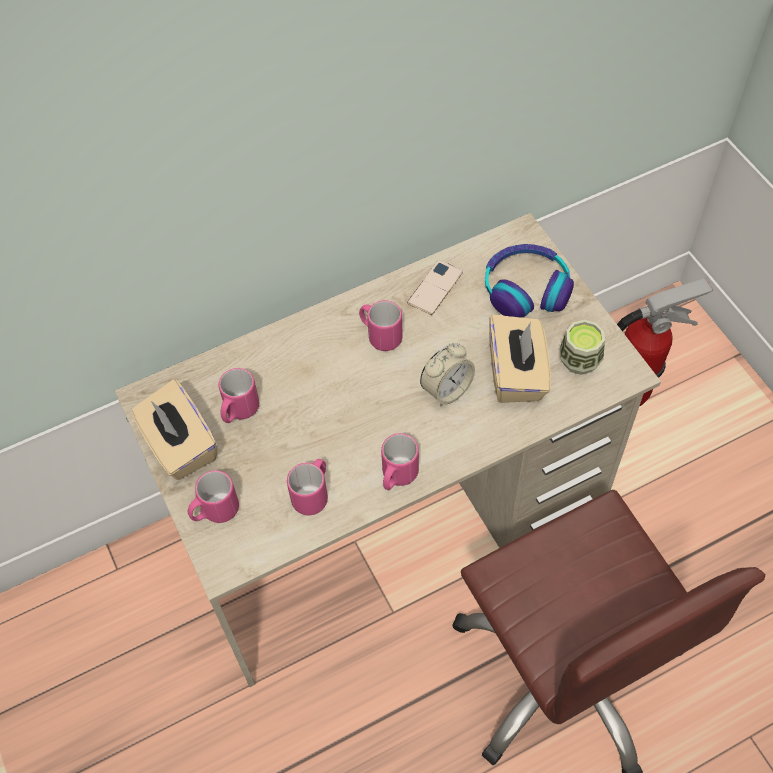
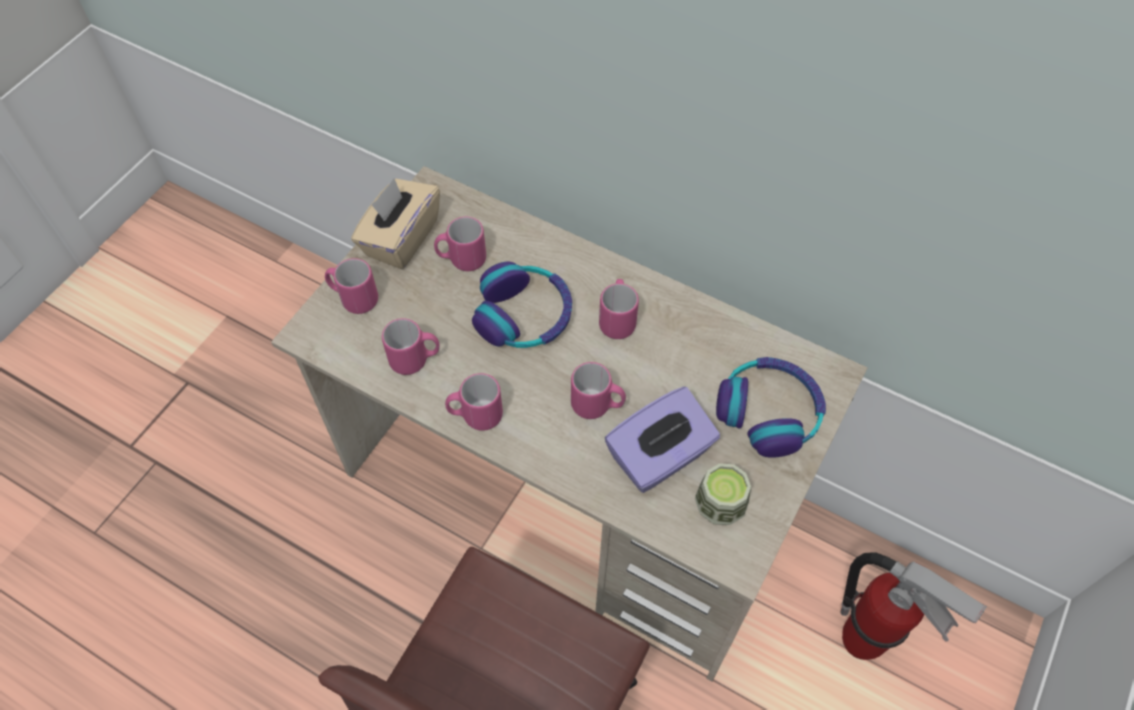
camera: 55 degrees right, 0 degrees up
(329, 395) = (524, 315): none -> headphones
(435, 287) = (706, 334): phone -> none
(446, 390) = (597, 405): alarm clock -> pink mug
(516, 374) = (660, 457): beige tissue box -> purple tissue box

